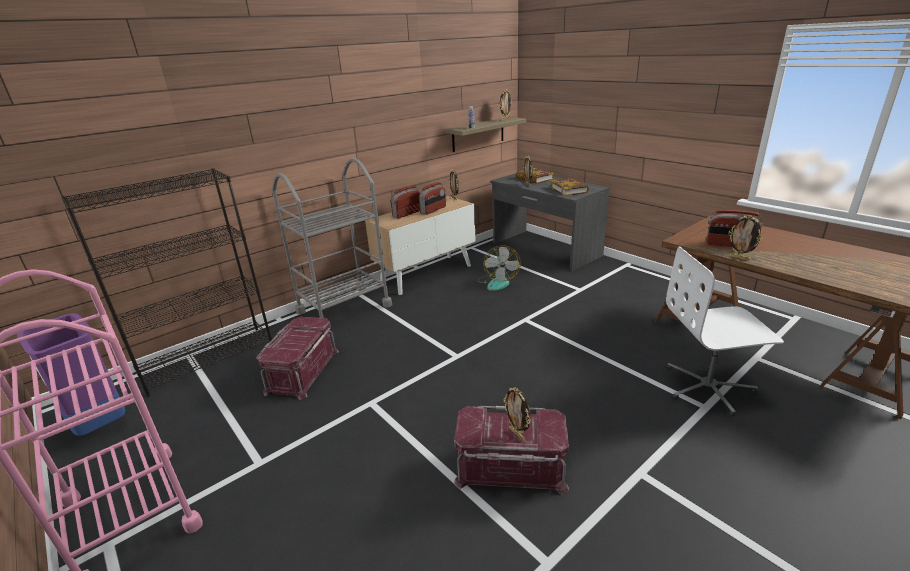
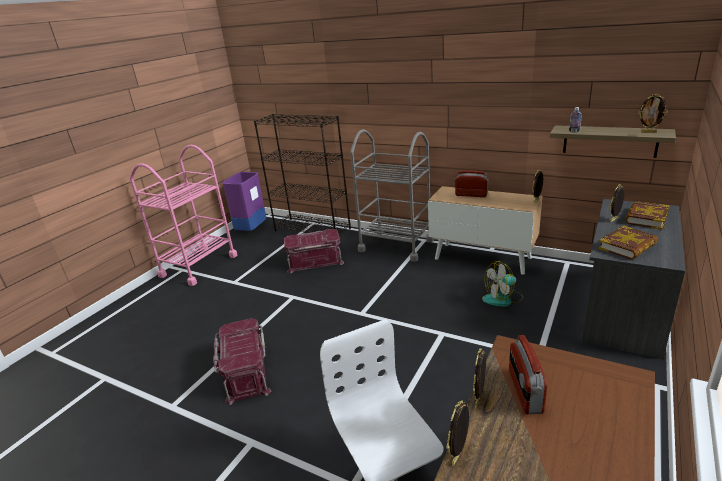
camera: 70 degrees right, 0 degrees up
(433, 210) = (492, 201): radio -> none
(517, 434) = (233, 347): picture frame -> picture frame (458, 457)

